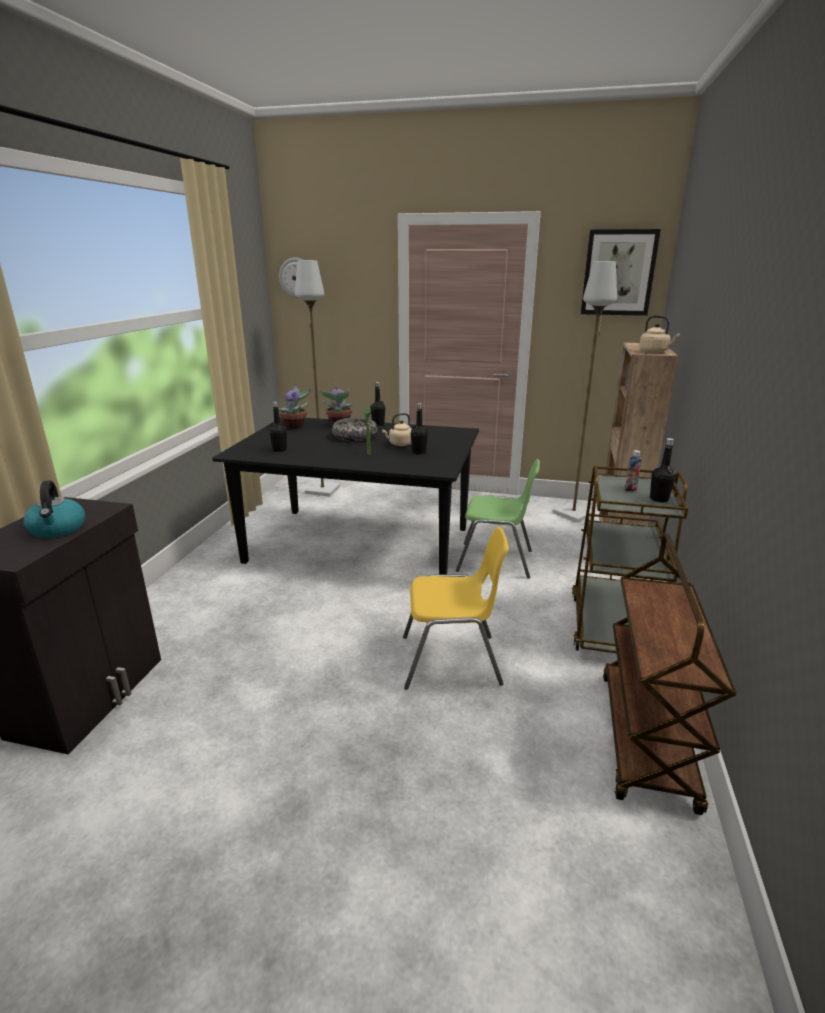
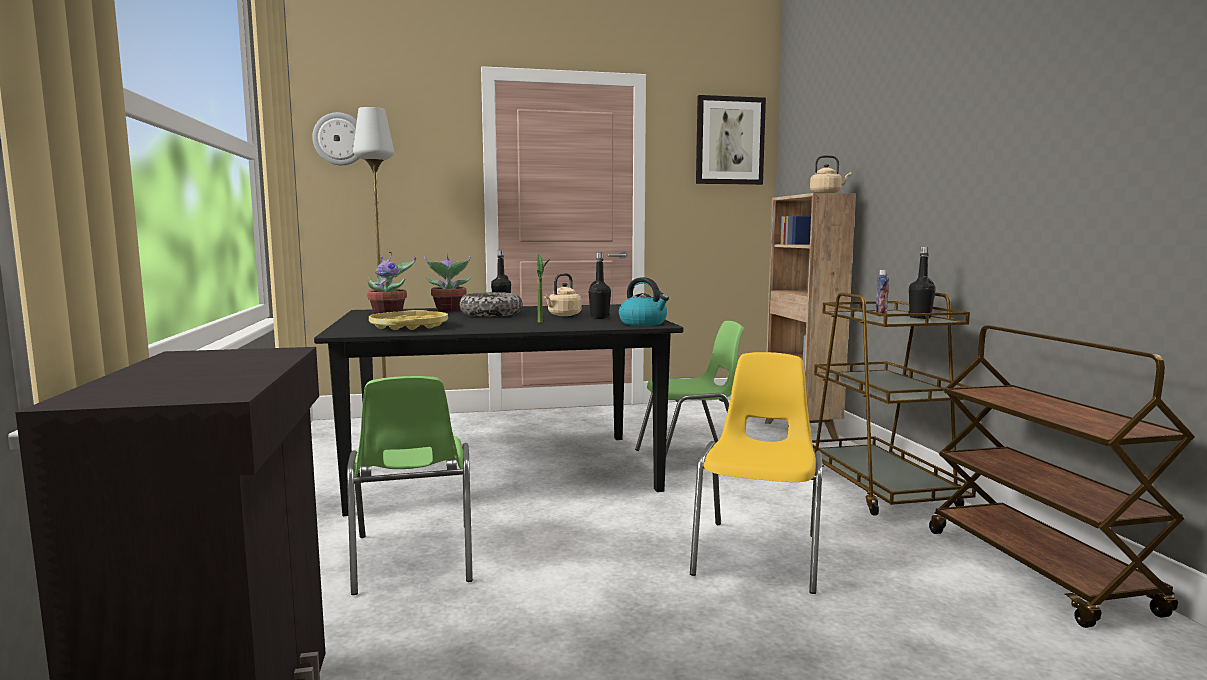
camera: 25 degrees left, 15 degrees down
(58, 529) = (232, 369): kettle -> kettle (643, 323)
(249, 606) = (413, 559): none -> green chair
(279, 450) = (409, 326): black bottle -> yellow tray
(452, 661) = (759, 554): yellow chair -> yellow chair turned 45 degrees counterclockwise
(574, 513) = (722, 410): grey floor lamp -> none

